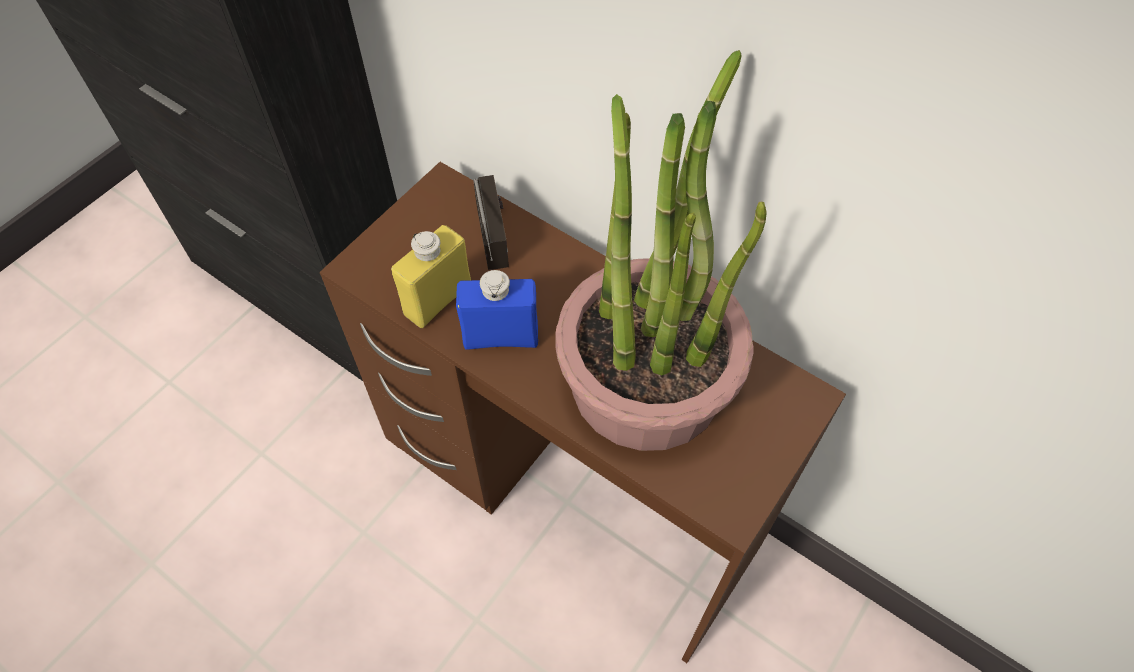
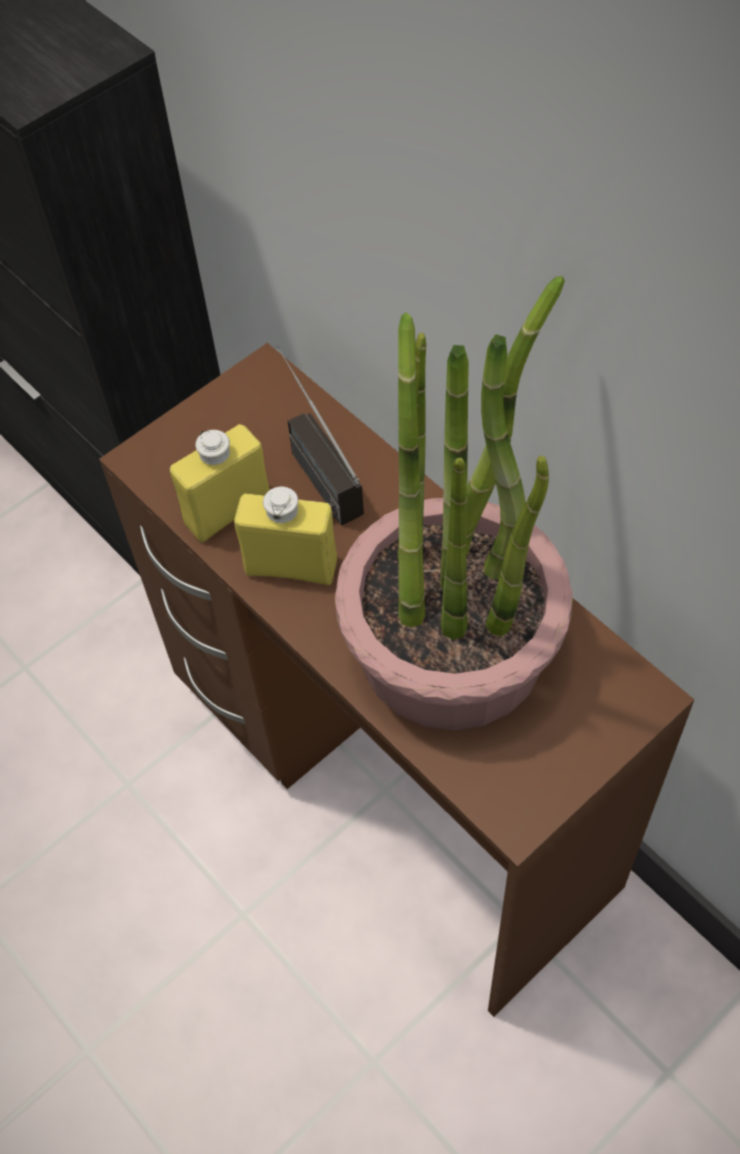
camera: 15 degrees right, 0 degrees up
(498, 253) = (311, 465): radio -> radio turned 150 degrees clockwise
(501, 337) = (291, 566): blue bottle -> yellow bottle

